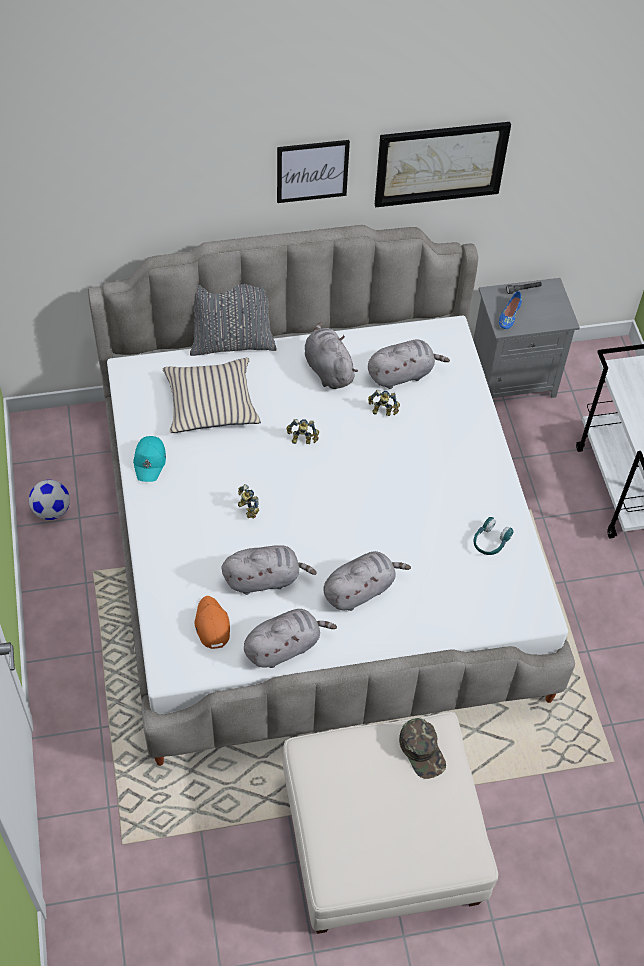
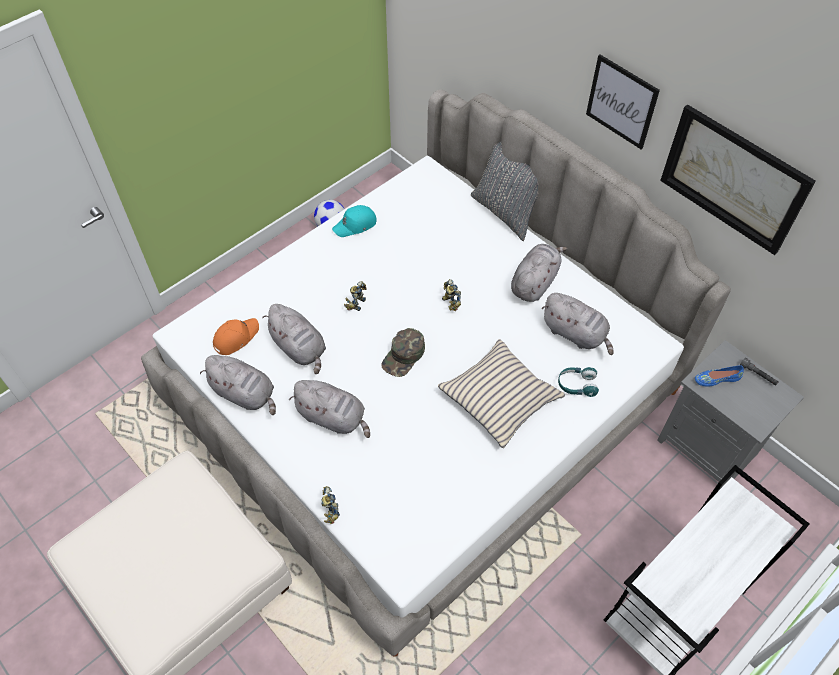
camera: 60 degrees right, 0 degrees up
(211, 403) = (437, 230): beige pillow -> beige pillow (500, 397)
(382, 412) = (524, 341): toy robot -> toy robot (329, 510)
(422, 750) = (224, 553): green cap -> green cap (404, 356)
(490, 541) = (452, 490): turquoise headphones -> turquoise headphones (576, 385)

